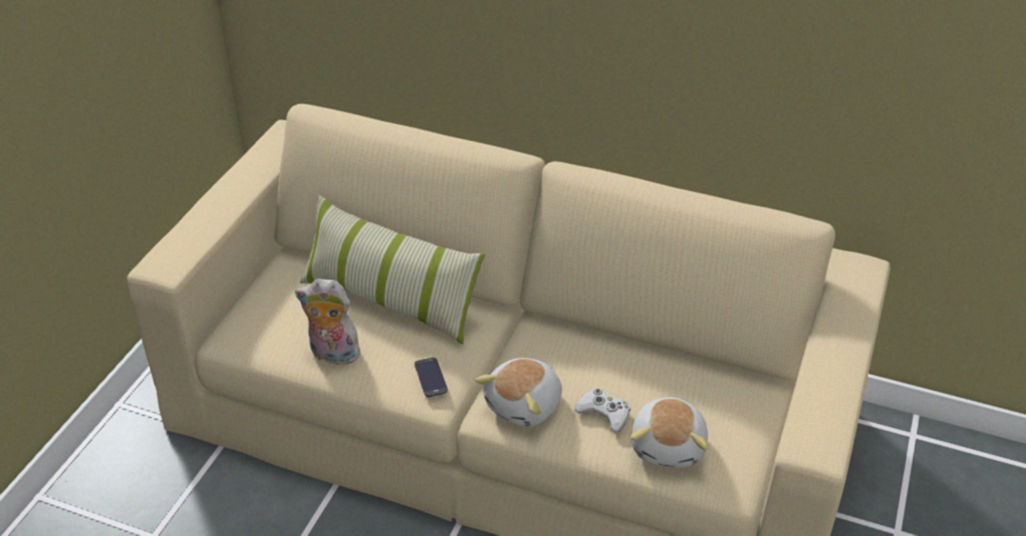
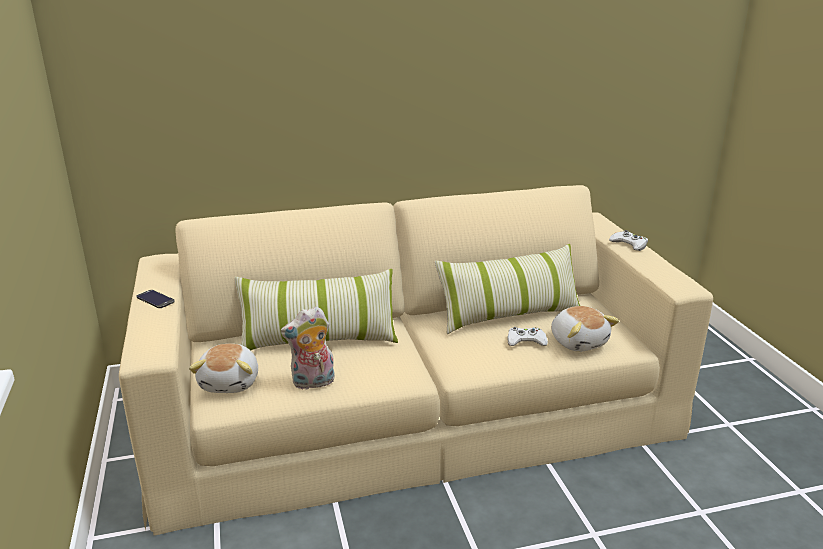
camera: 35 degrees left, 15 degrees down
(430, 377) = (398, 367): phone -> phone (155, 299)
(525, 405) = (474, 358): plush toy -> plush toy (231, 382)
(630, 365) = (509, 315): none -> pillow
(842, 342) = (629, 244): none -> white game controller

